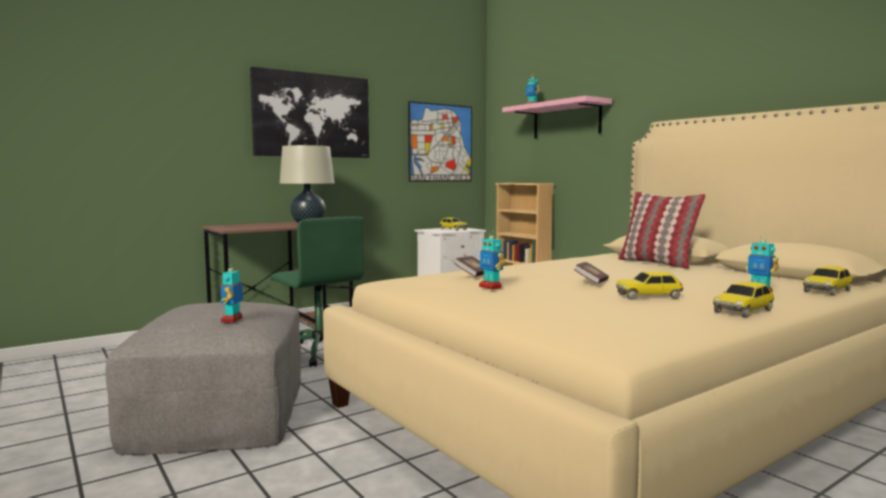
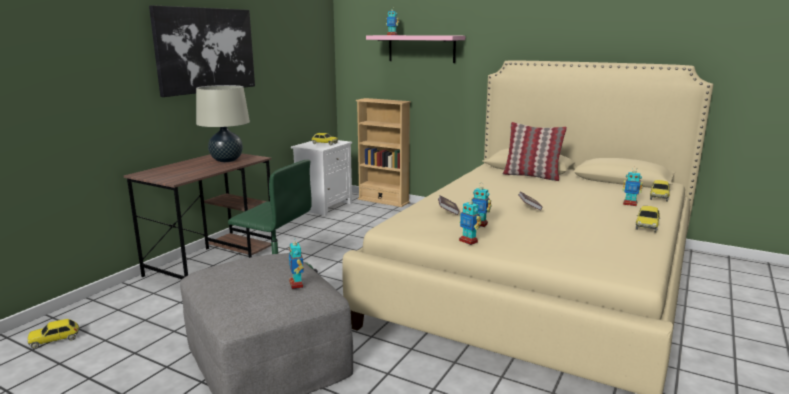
camera: 25 degrees left, 10 degrees up
(440, 143) = (304, 64): picture -> none
(446, 297) = (468, 241): none -> toy robot
(648, 296) = (581, 218): toy car -> toy car (55, 339)

